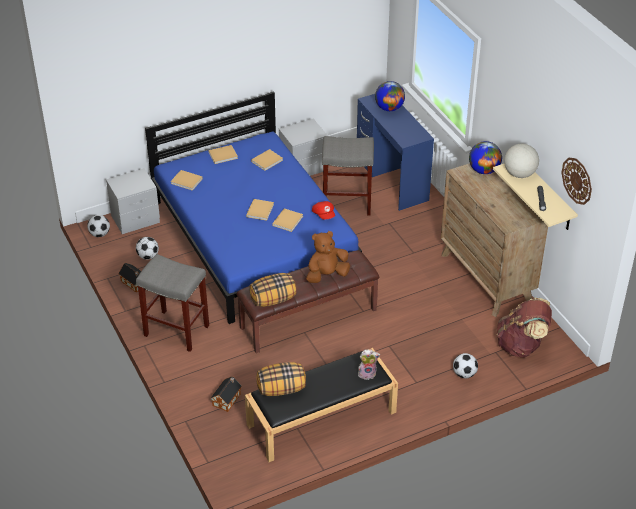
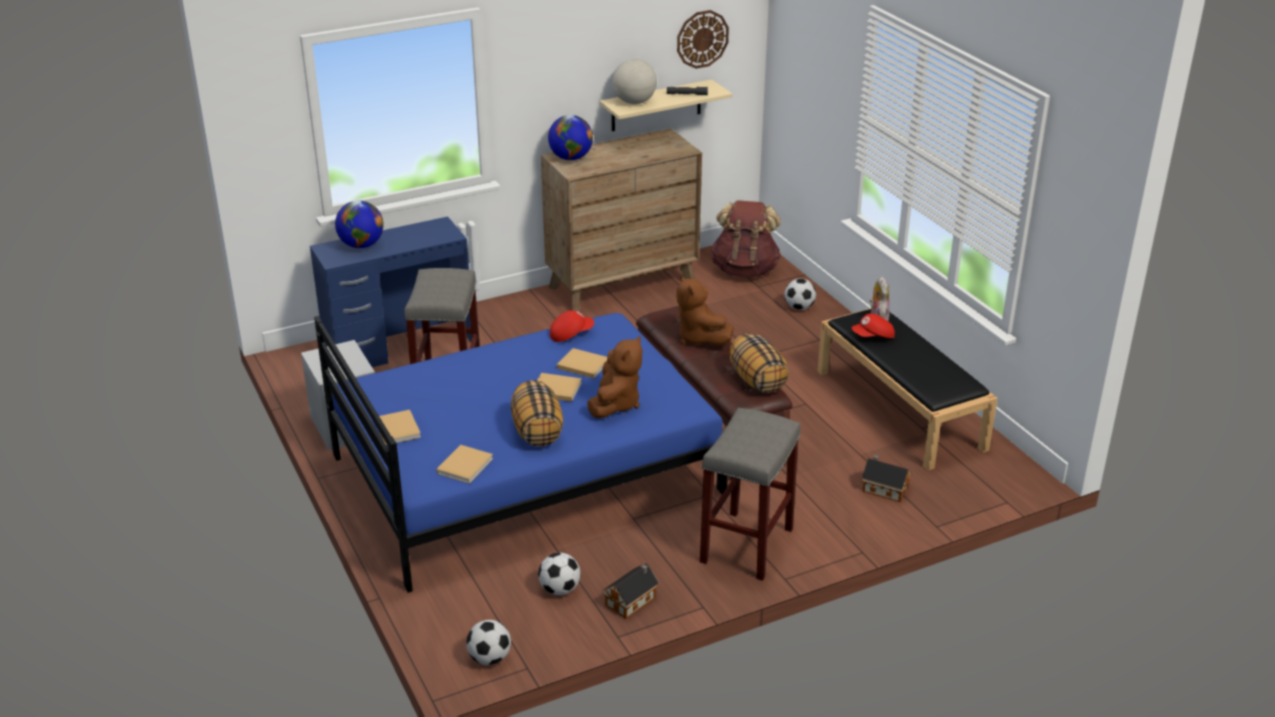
camera: 90 degrees left, 10 degrees down
(135, 219) = (451, 613): grey nightstand -> none
(243, 235) = (615, 404): none -> brown plush toy
(267, 160) = (425, 382): beige book -> none
(281, 389) = (923, 381): pillow -> pillow (537, 431)
(341, 368) = (873, 337): none -> red cap

